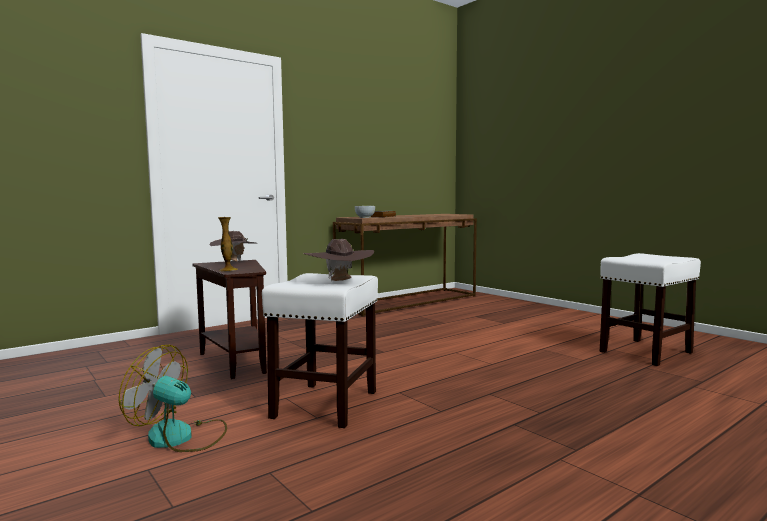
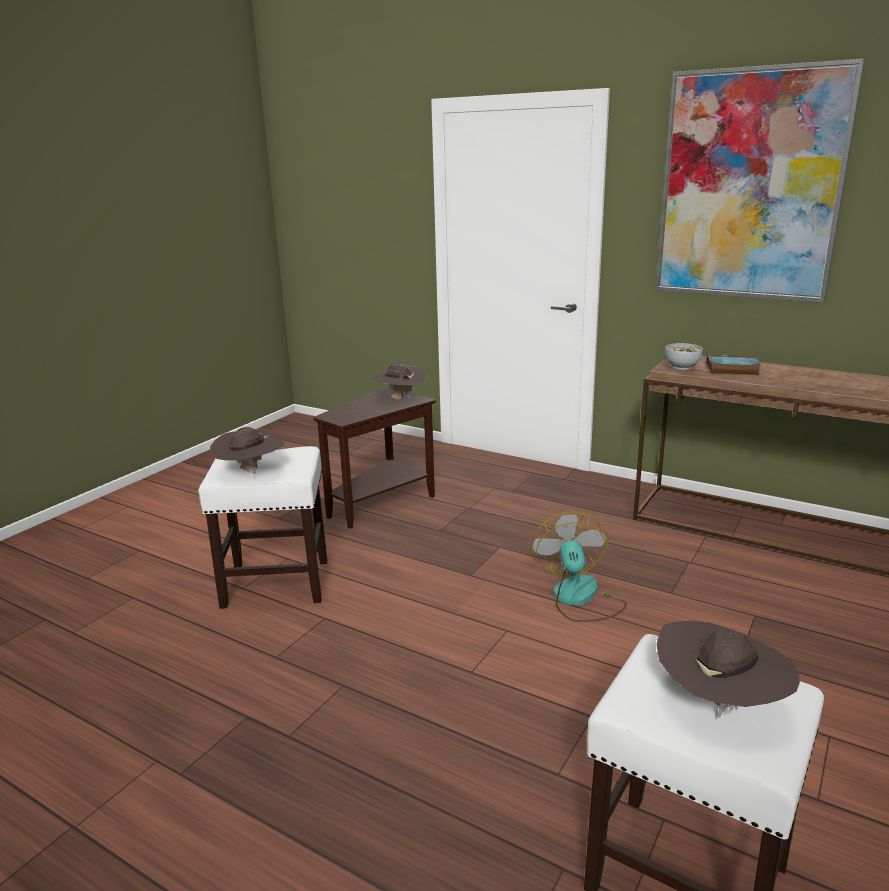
camera: 70 degrees right, 15 degrees up
(180, 437) = (192, 542): fan -> fan (579, 598)
(228, 270) = (341, 411): vase -> none
(355, 124) = (749, 186): none -> picture
(652, 257) = (719, 703): none -> brown hat

